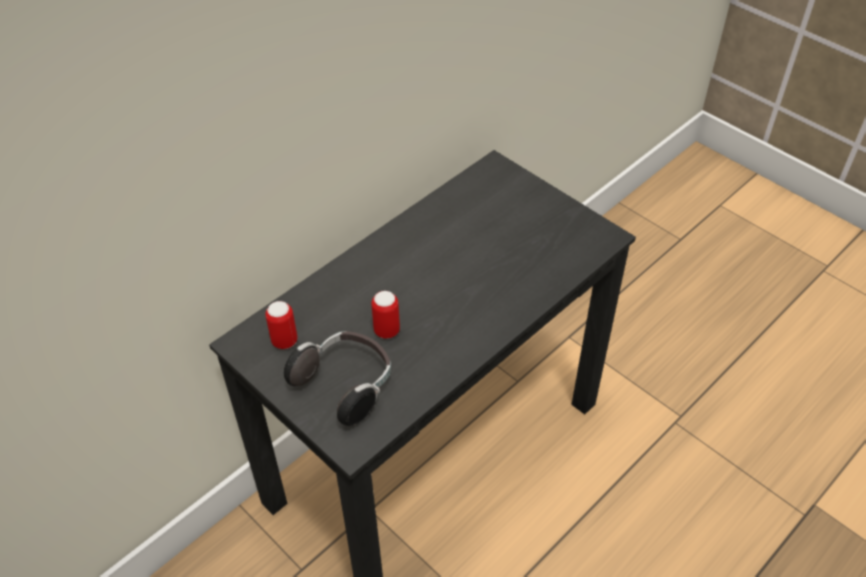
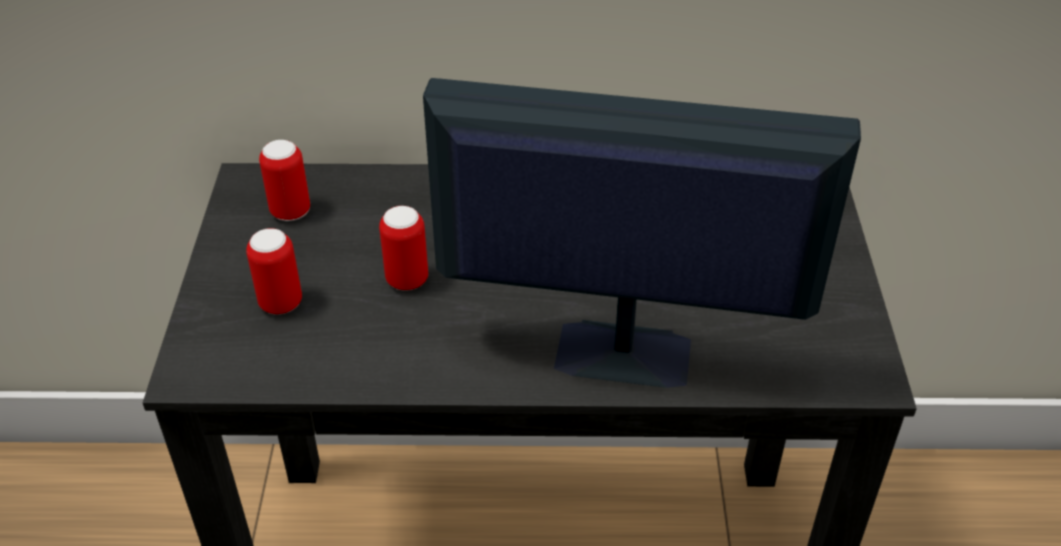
camera: 45 degrees right, 5 degrees down
(346, 385) = (281, 303): headphones -> can
(513, 295) = (619, 354): none -> monitor

